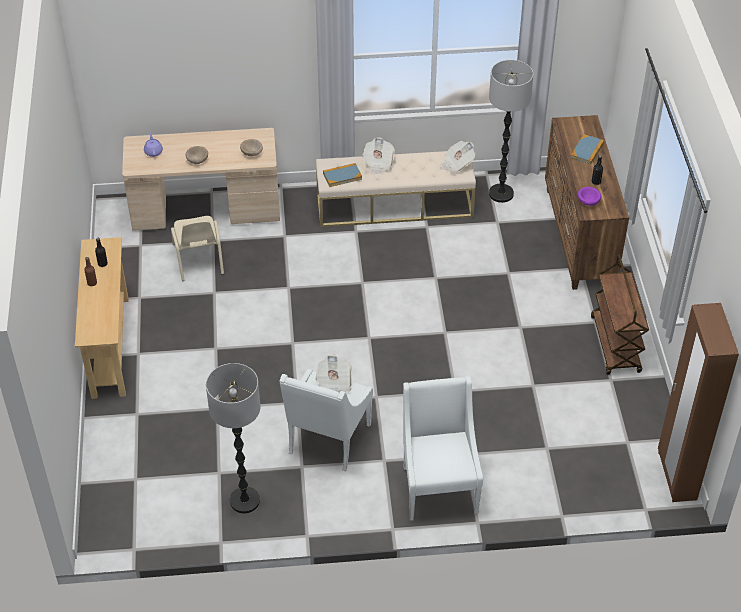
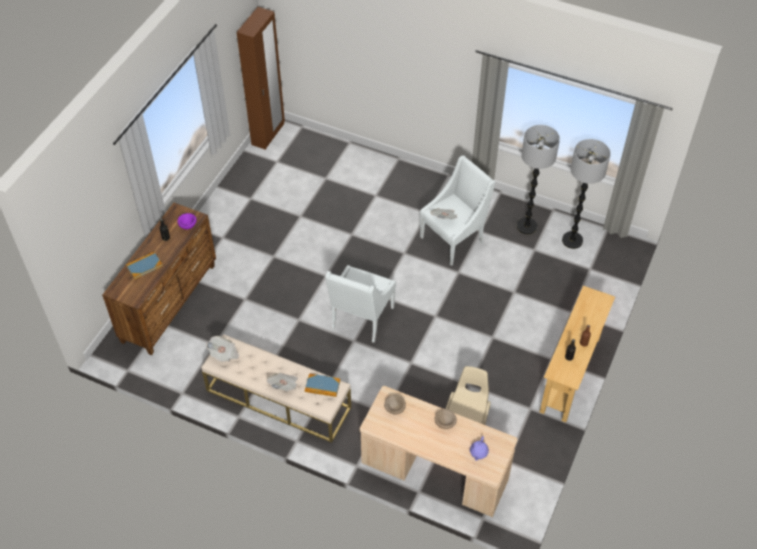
camera: 150 degrees left, 5 degrees up
(438, 487) = (406, 185): white armchair -> white armchair (361, 319)
(501, 194) = (188, 369): floor lamp -> floor lamp (572, 240)
(615, 345) = (225, 217): brown cart -> none

